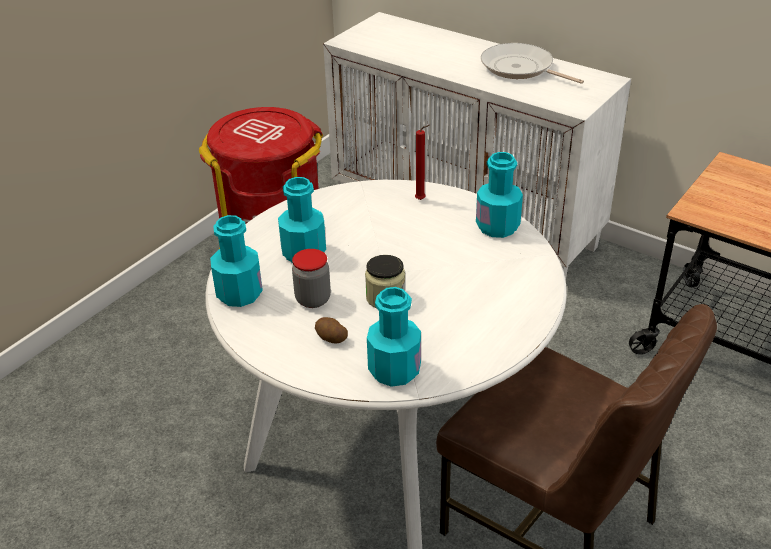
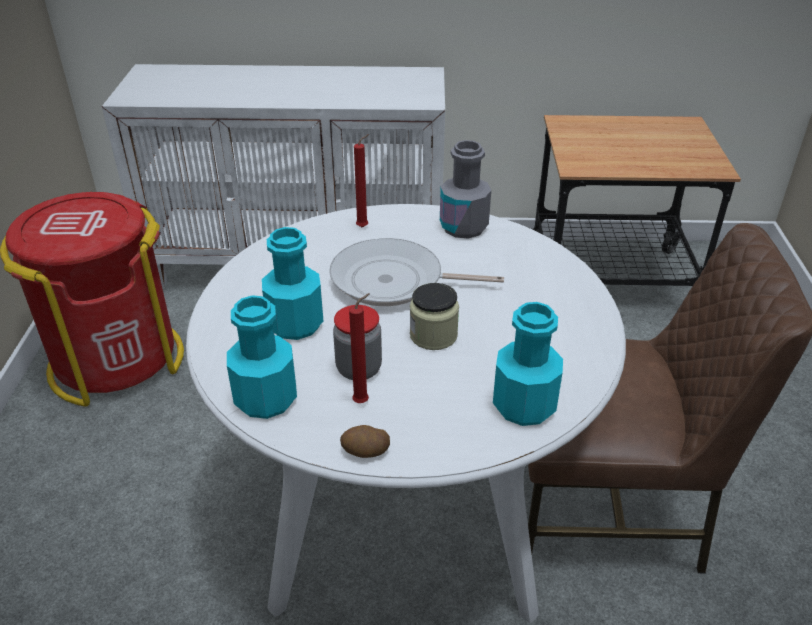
camera: 35 degrees left, 0 degrees up
(294, 321) = (363, 401): none -> red candle
(330, 338) = (423, 402): potato -> potato (365, 452)
(497, 227) = (463, 227): turquoise bottle -> grey bottle
(520, 68) = (337, 81): frying pan -> frying pan (394, 281)

